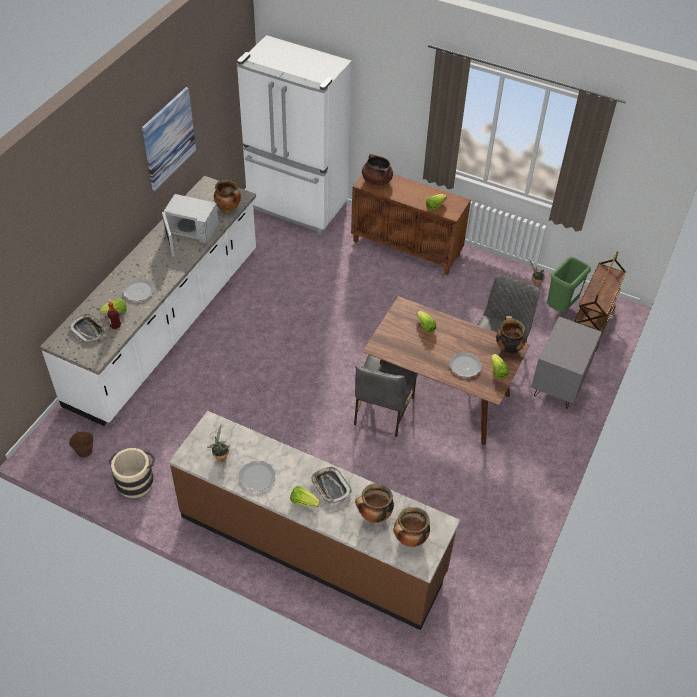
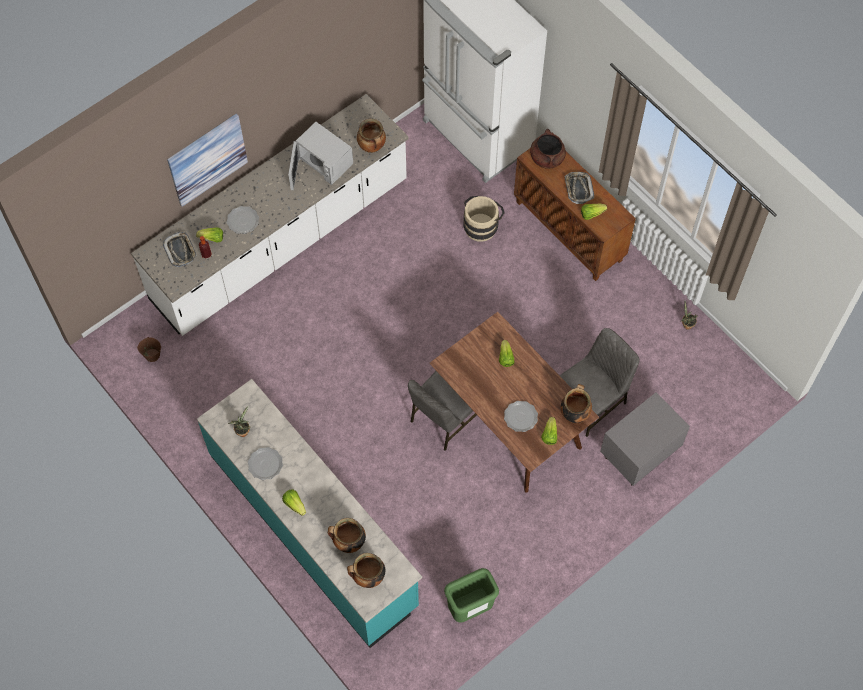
camera: 25 degrees right, 15 degrees up
(136, 480) = (186, 403): beige bucket -> beige bucket (482, 225)
(168, 138) = (321, 68): picture -> picture (207, 159)
(312, 544) = (313, 529): brown counter -> turquoise counter
(330, 487) = (324, 499): tray -> tray (578, 189)
(561, 308) = (696, 366): green trash can -> green trash can (470, 609)
(591, 326) = (715, 400): brown cart -> none

